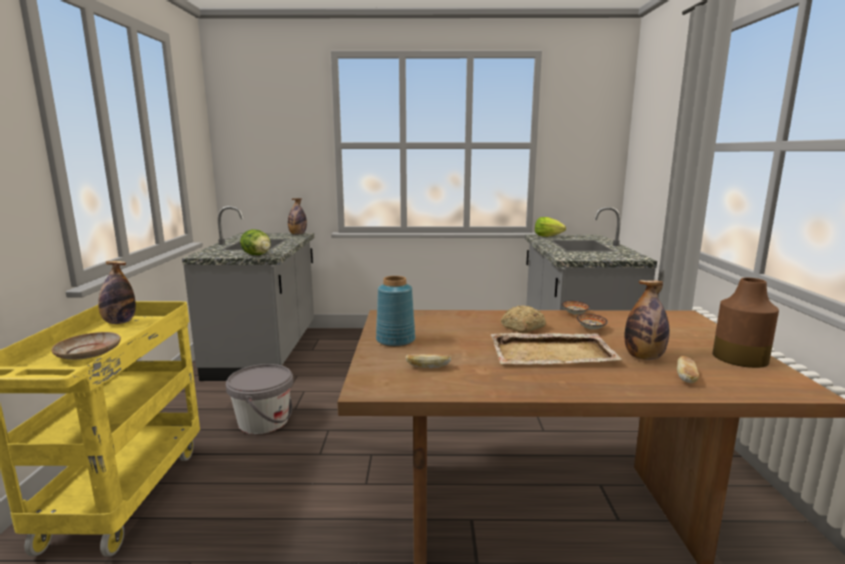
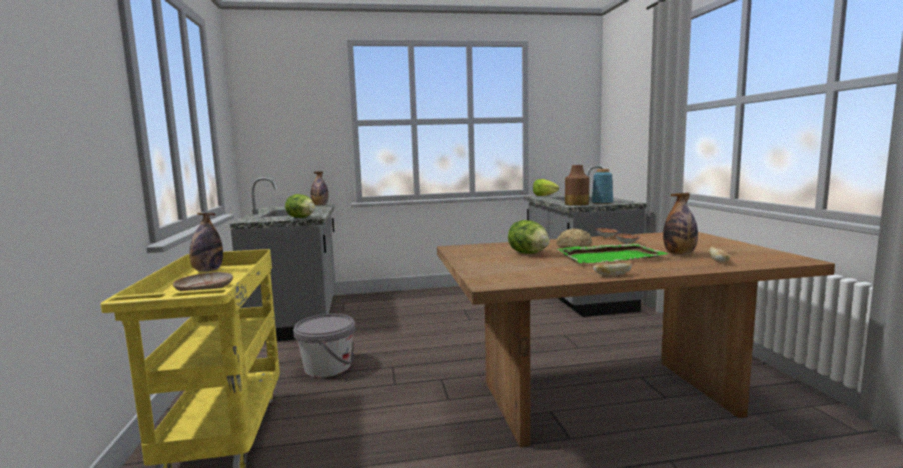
camera: 10 degrees left, 5 degrees down
(395, 340) = (479, 259): blue vase -> blue vase (601, 203)
(428, 367) = (523, 270): bread -> bread (612, 275)
(459, 335) = (528, 253): none -> lettuce
(553, 353) = (611, 257): beige tray -> green tray
(739, 357) = (745, 249): brown vase -> brown vase (576, 204)

